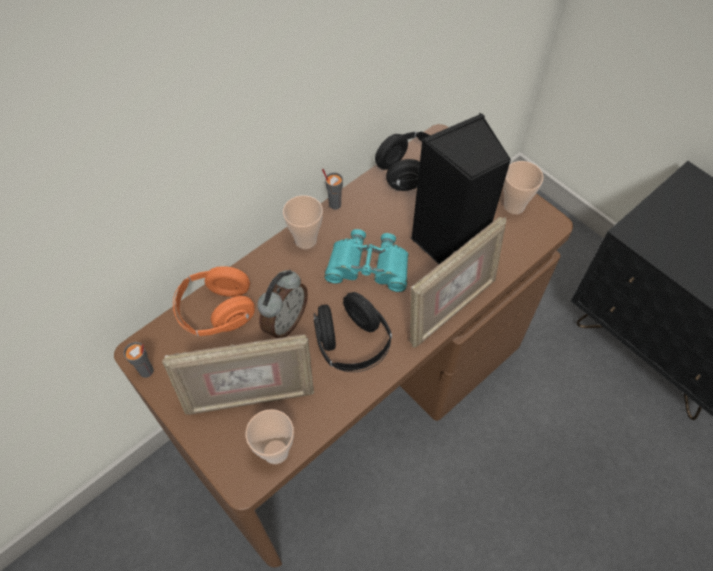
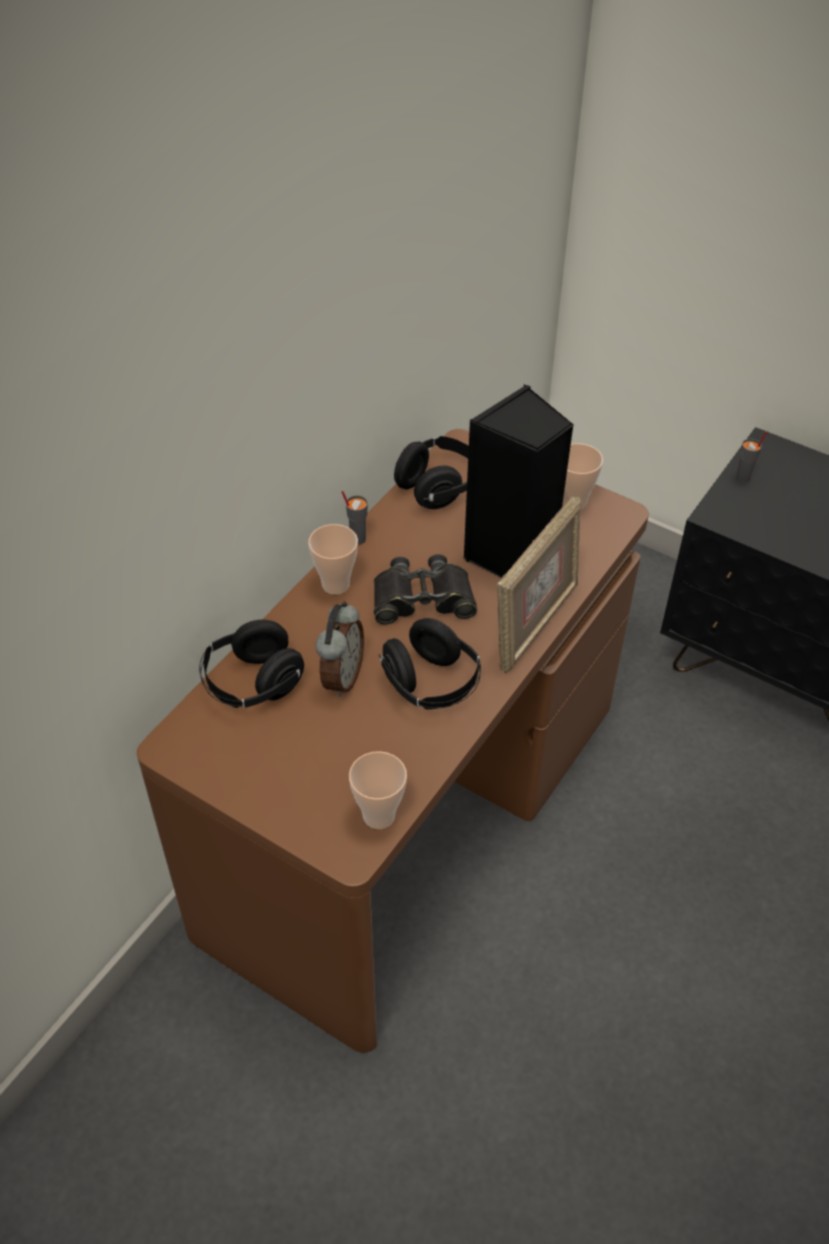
camera: 15 degrees left, 10 degrees down
(147, 371) = (187, 765): grey cup -> grey cup (743, 478)
(217, 312) = (252, 684): orange headphones -> black headphones
(250, 397) = (327, 766): picture frame -> none
(368, 266) = (422, 598): turquoise binoculars -> black binoculars

